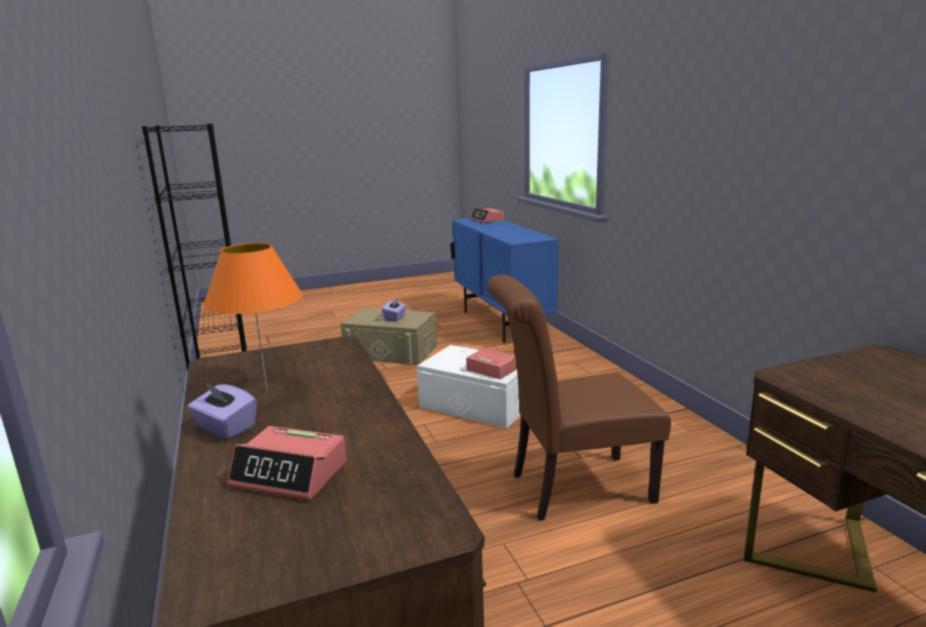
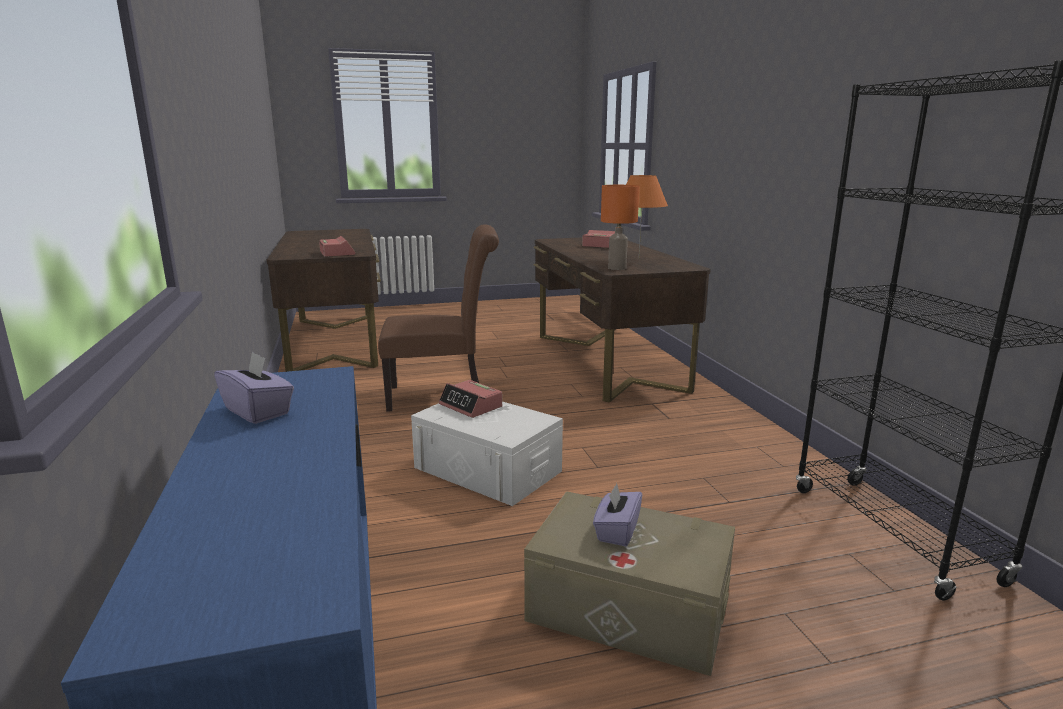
camera: 175 degrees left, 0 degrees up
(225, 428) = (643, 252): purple tissue box -> purple tissue box (258, 411)
(327, 353) = (617, 268): none -> orange table lamp
(487, 220) = (199, 574): alarm clock -> alarm clock (337, 253)

